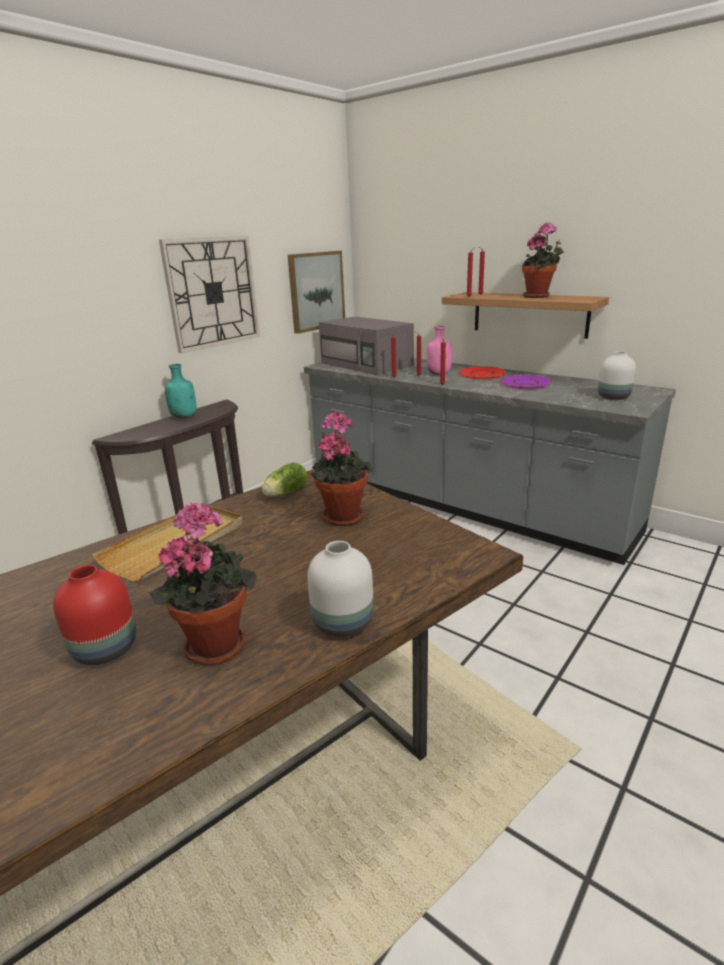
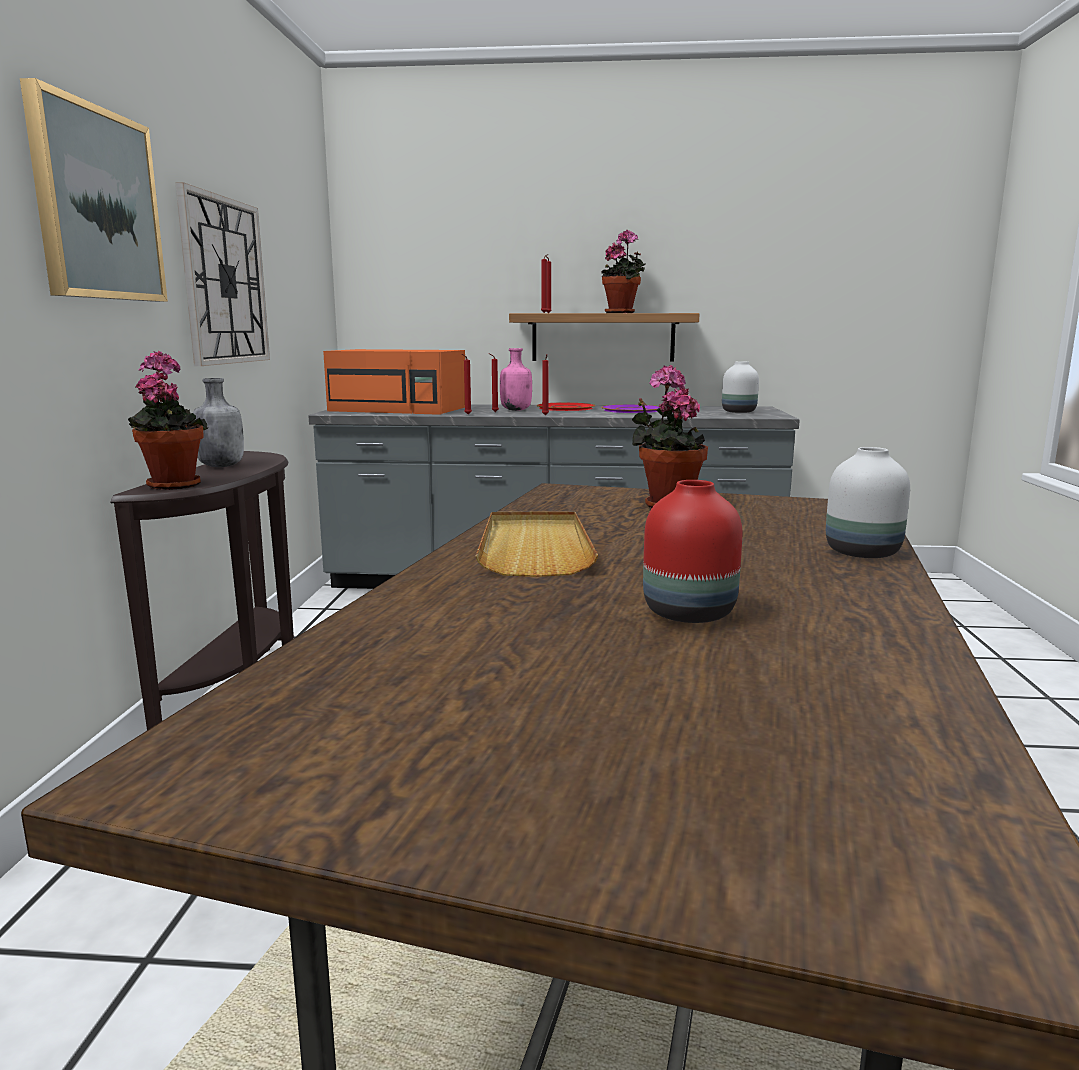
camera: 35 degrees left, 10 degrees down
(184, 416) = (222, 466): turquoise bottle -> grey bottle
(216, 642) = (788, 584): potted plant -> potted plant (172, 484)
(284, 493) = (556, 503): lettuce -> none
(316, 291) = (310, 308): picture -> picture (96, 205)
(367, 364) = (399, 409): grey microwave -> orange microwave

